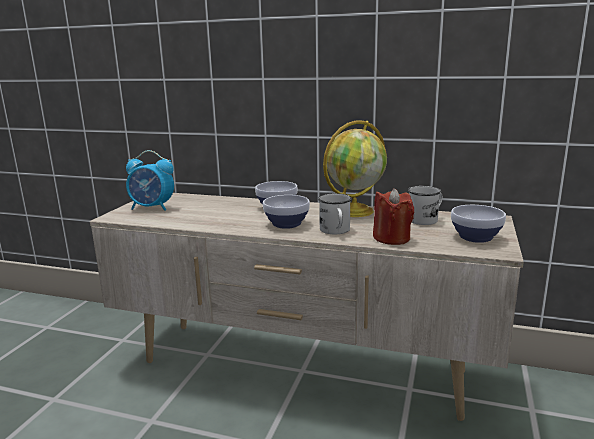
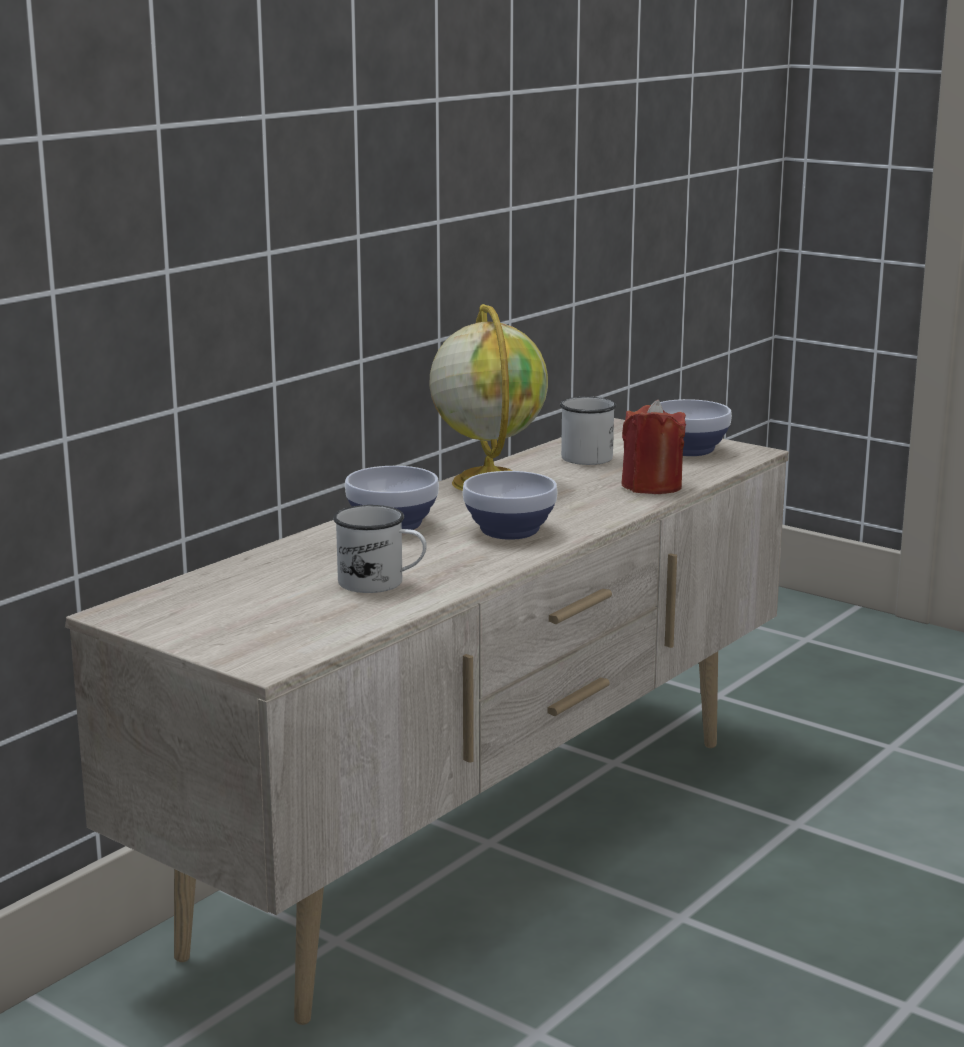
camera: 70 degrees left, 0 degrees up
(152, 208) = (244, 622): alarm clock -> none
(336, 231) = (584, 508): white mug -> white mug (381, 583)

